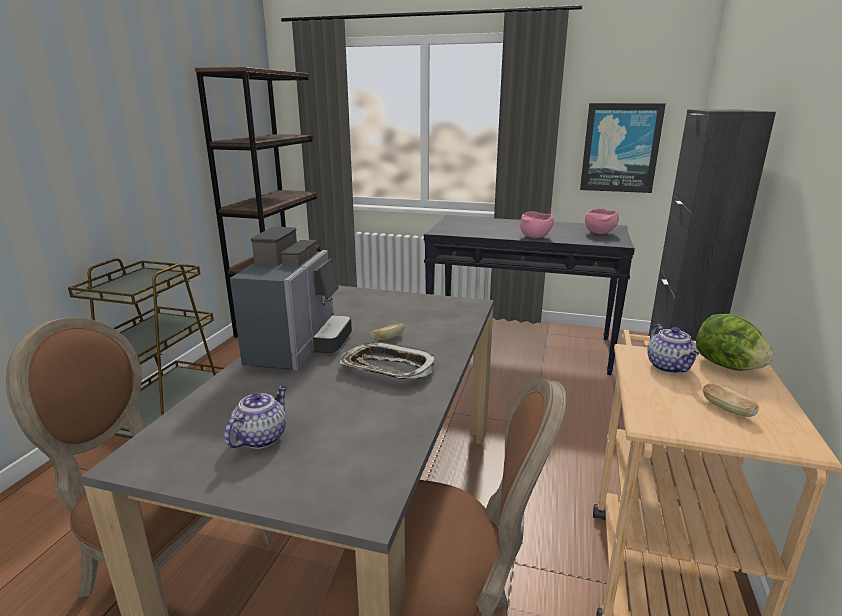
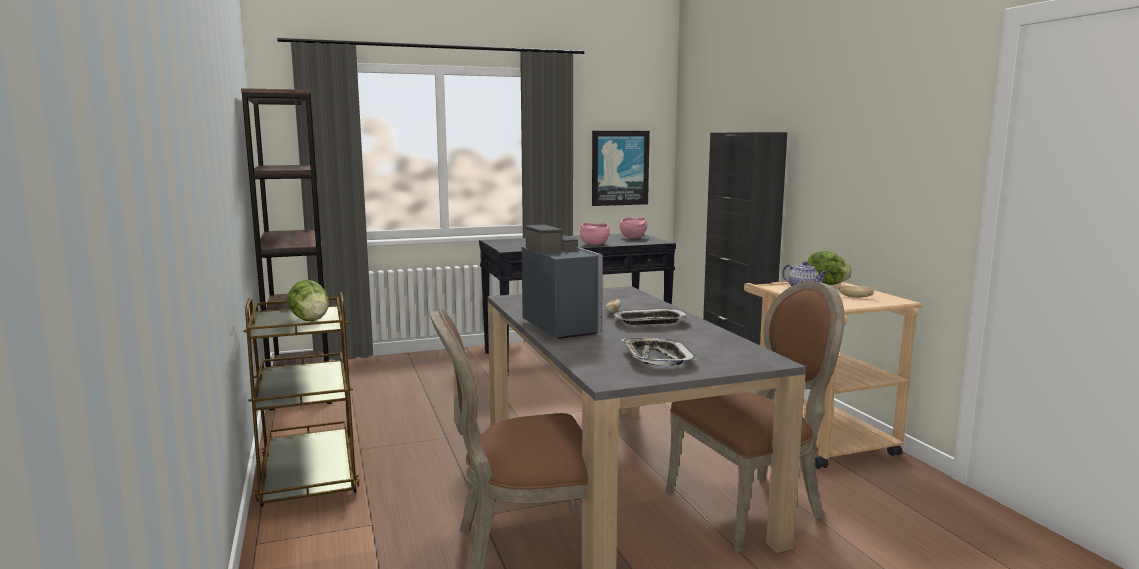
camera: 35 degrees left, 10 degrees down
(143, 286) = (310, 320): none -> lettuce
(261, 437) = (656, 358): teapot -> tray

